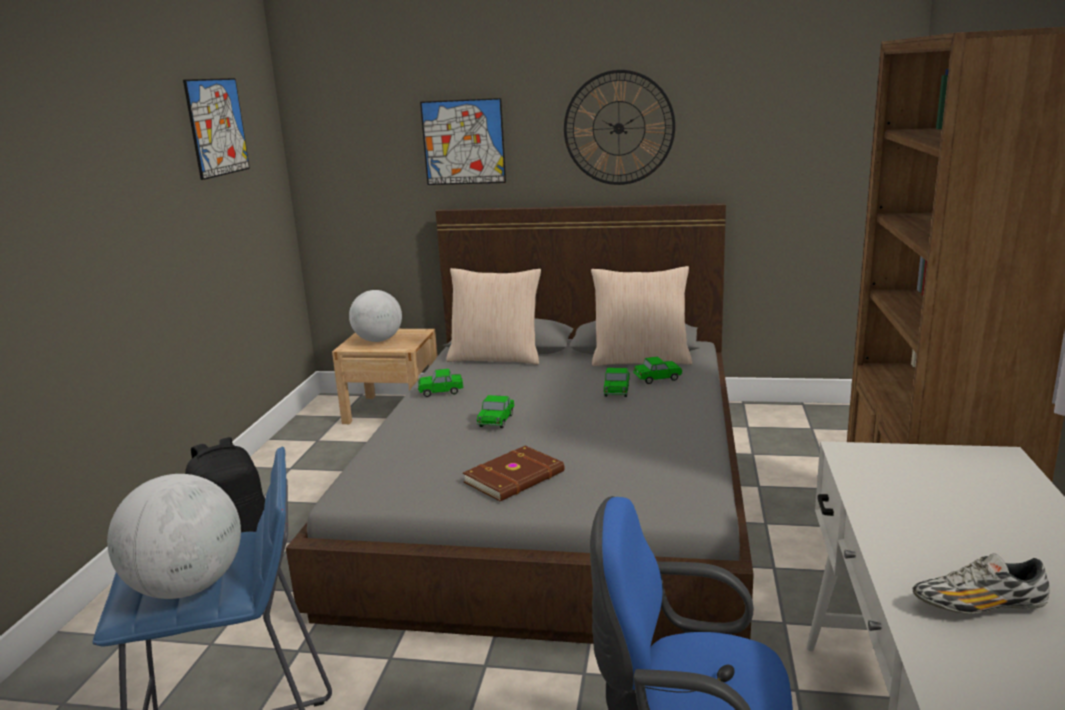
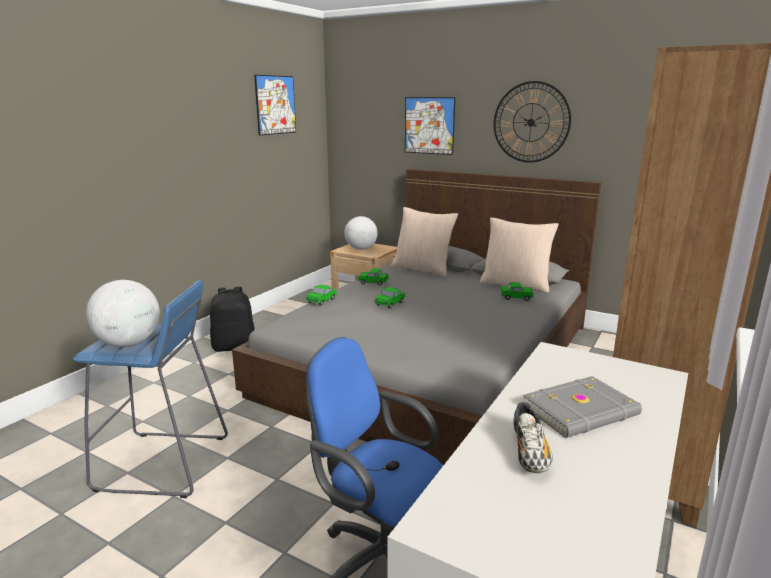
camera: 20 degrees right, 0 degrees up
(515, 477) = (373, 336): brown book -> none
(616, 391) = (482, 300): toy car -> toy car (321, 301)
(970, 529) = (582, 411): none -> grey book
(978, 606) = (530, 453): shoe -> shoe turned 105 degrees counterclockwise

